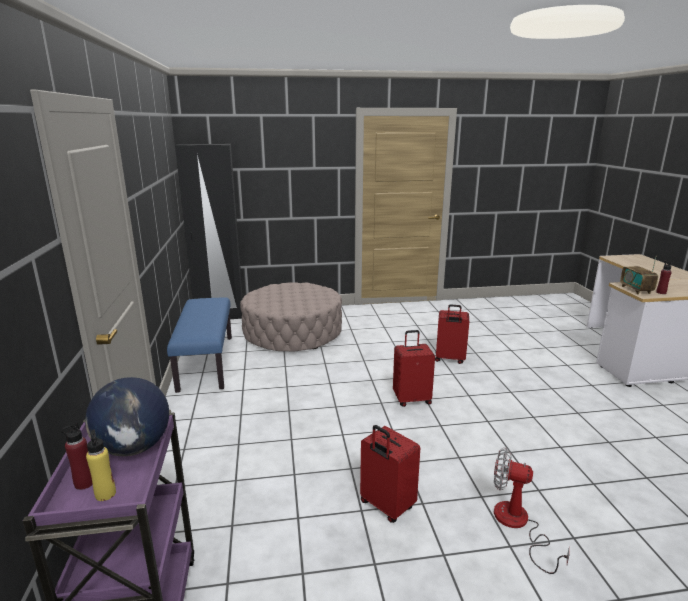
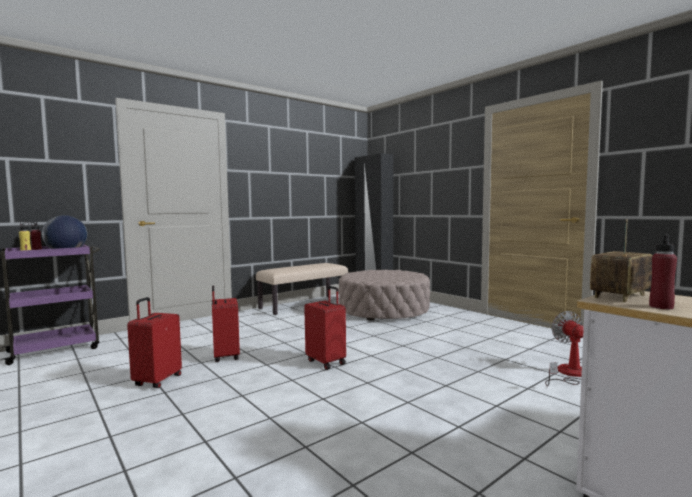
camera: 60 degrees right, 15 degrees down
(205, 362) = (304, 305): blue bench -> beige bench
(449, 359) = (436, 362): red suitcase -> red suitcase (225, 356)
(518, 525) = (141, 436): fan -> fan (568, 374)

